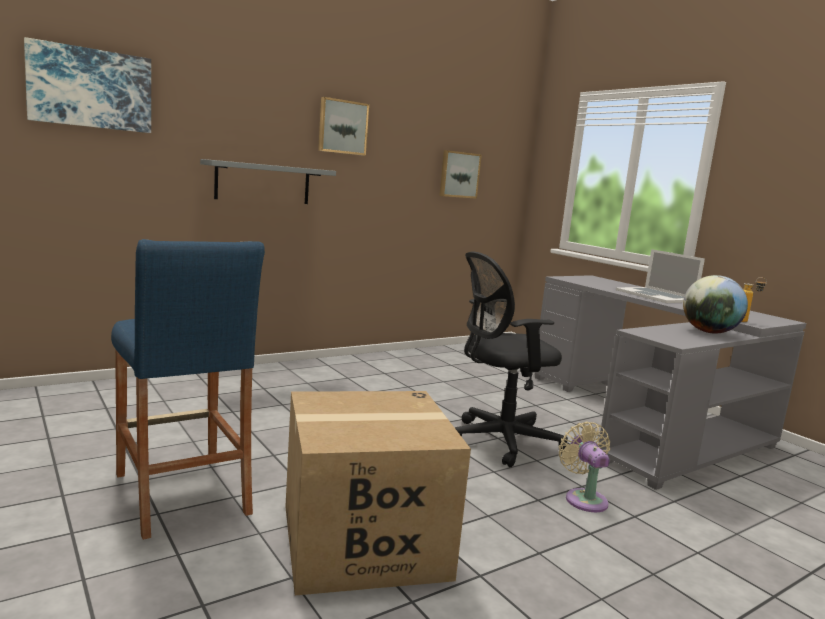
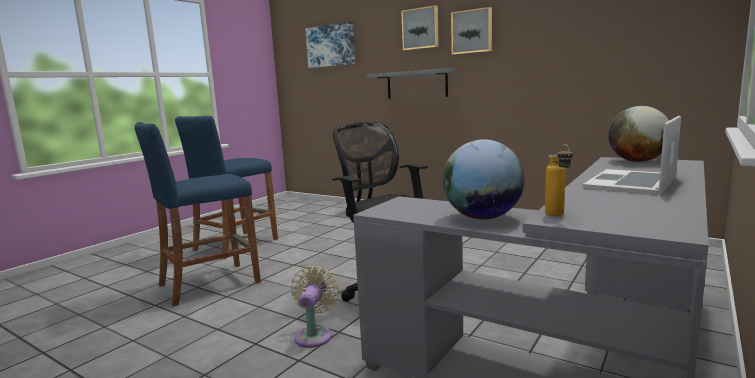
camera: 70 degrees right, 0 degrees up
(363, 541) = (209, 283): cardboard box -> blue stool
(459, 174) = (608, 50): picture -> picture (420, 28)
(578, 278) = (637, 161): none -> globe
(584, 498) = (314, 335): beige fan -> beige fan turned 45 degrees counterclockwise

